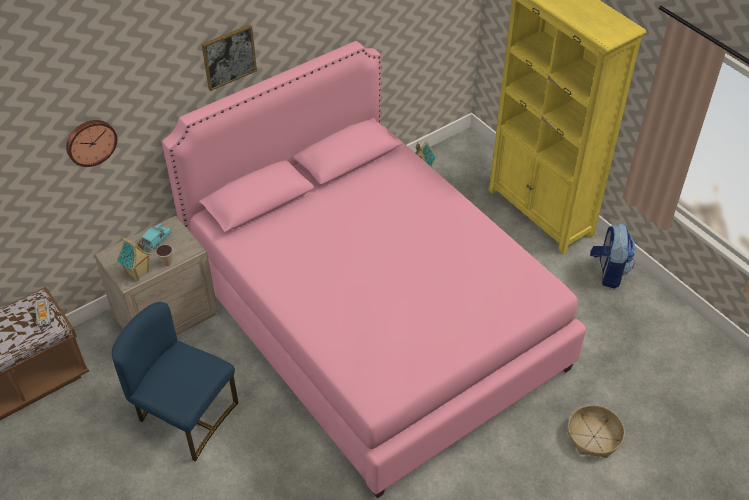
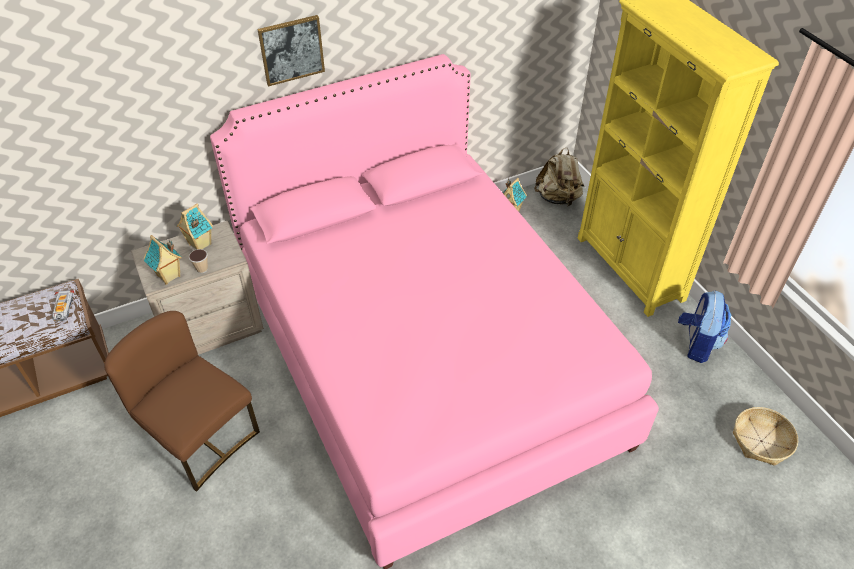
camera: 10 degrees right, 0 degrees up
(90, 141) = (123, 124): wall clock -> none
(157, 240) = (199, 244): turquoise toy car -> toy house
(185, 416) = (200, 438): blue chair -> brown chair
(463, 154) = (558, 198): none -> beige backpack
(594, 437) = (651, 536): basket -> basket (761, 441)

